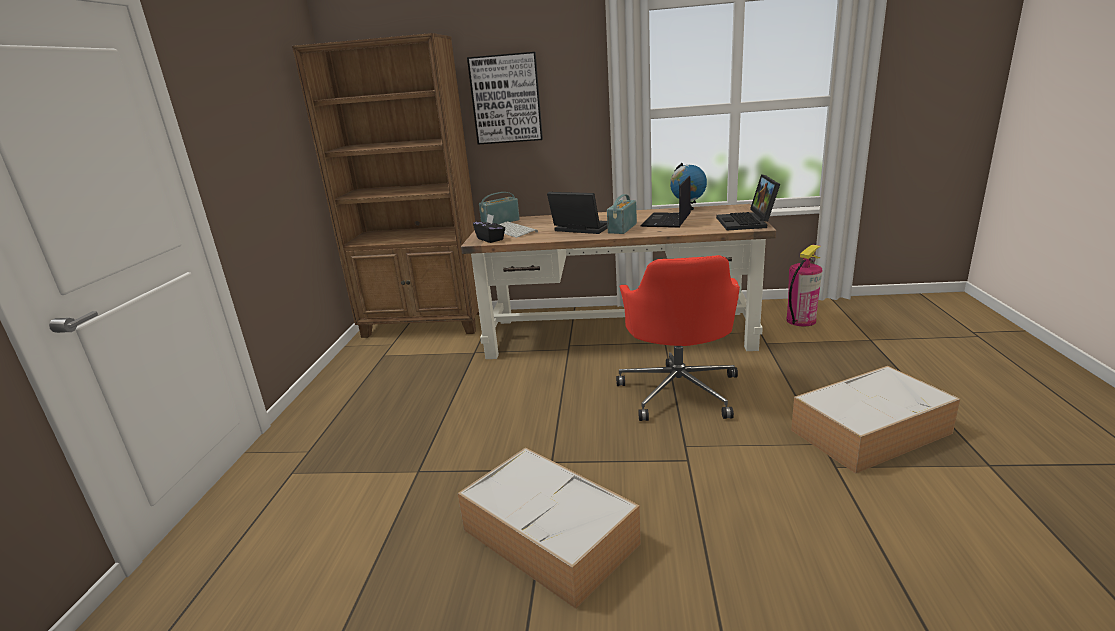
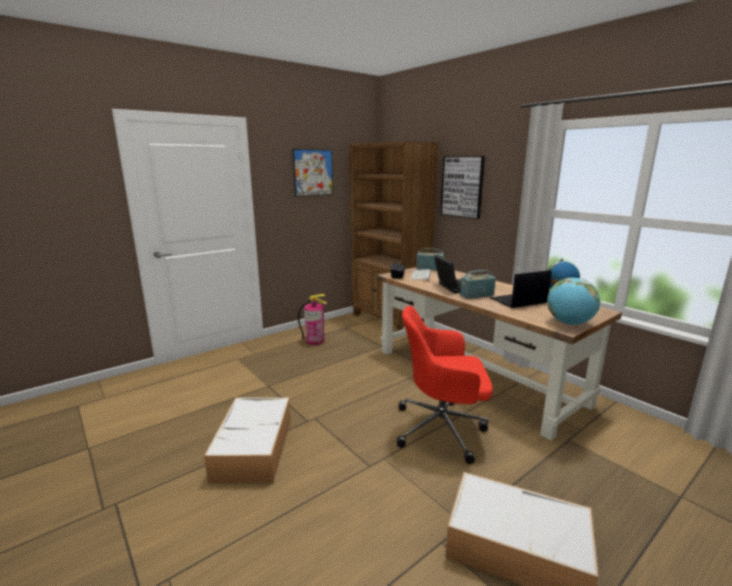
camera: 45 degrees right, 5 degrees down
(257, 102) = (313, 172): none -> picture
(679, 391) = (442, 428): red office chair -> red office chair turned 45 degrees clockwise
(747, 222) = (569, 323): laptop -> globe
(800, 320) = (639, 442): fire extinguisher -> fire extinguisher (315, 341)

